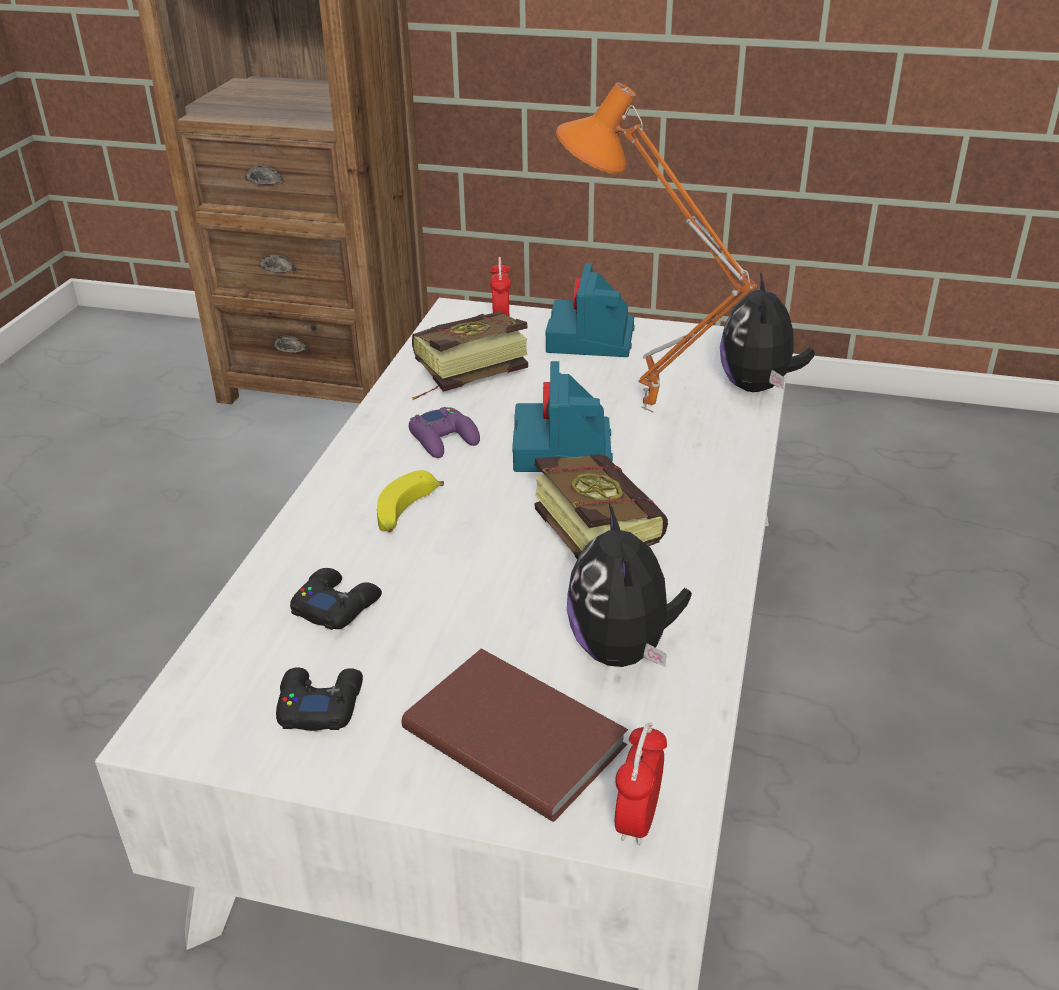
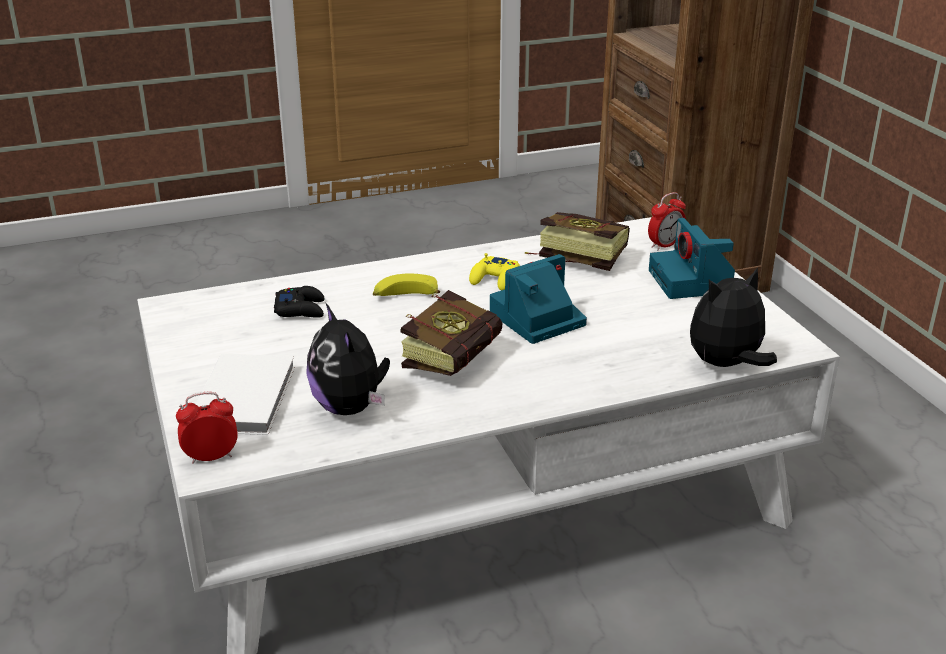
camera: 55 degrees right, 5 degrees down
(320, 704) = (220, 335): black game controller -> none
(444, 439) = (495, 279): purple game controller -> yellow game controller
(515, 733) = (247, 397): brown book -> white book
(591, 339) = (693, 282): camera -> camera turned 75 degrees counterclockwise
(623, 649) = (350, 407): plush toy -> plush toy turned 75 degrees counterclockwise
(643, 413) = (622, 332): orange table lamp -> none

